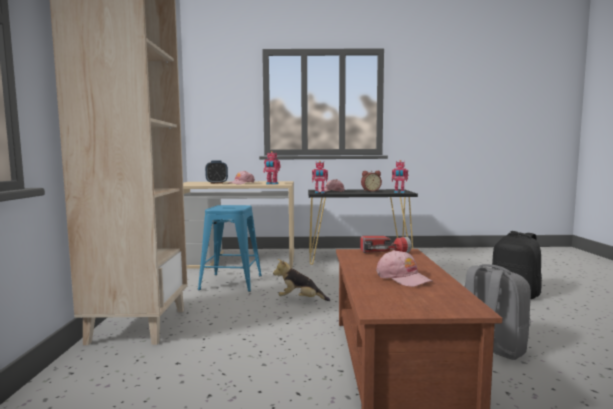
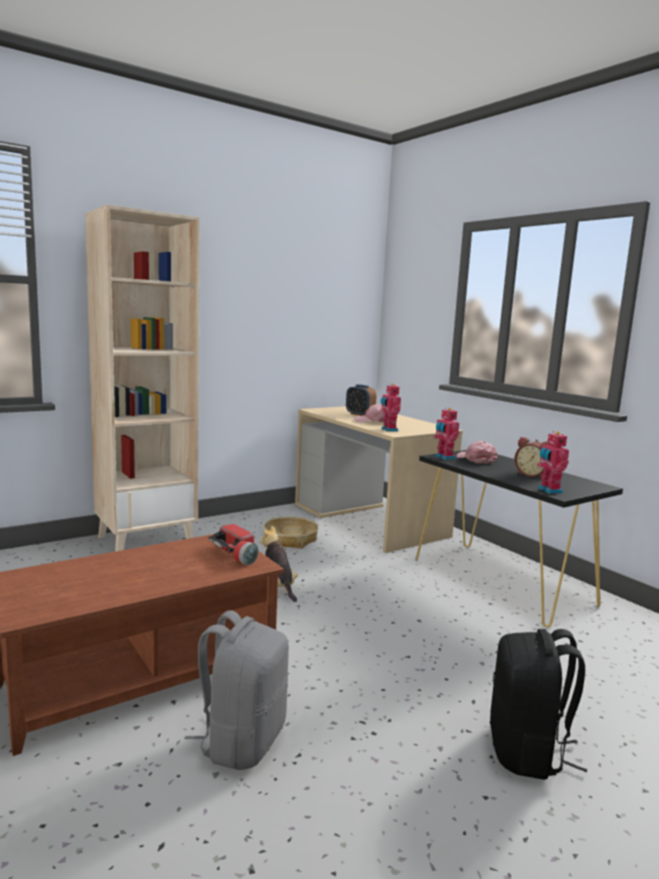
camera: 55 degrees right, 5 degrees up
(231, 282) = (290, 540): blue stool -> basket
(403, 278) = (122, 575): pink cap -> none

